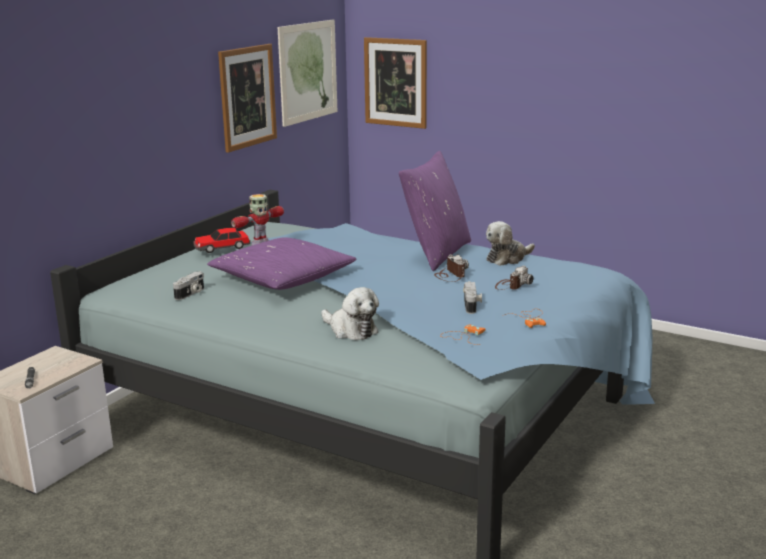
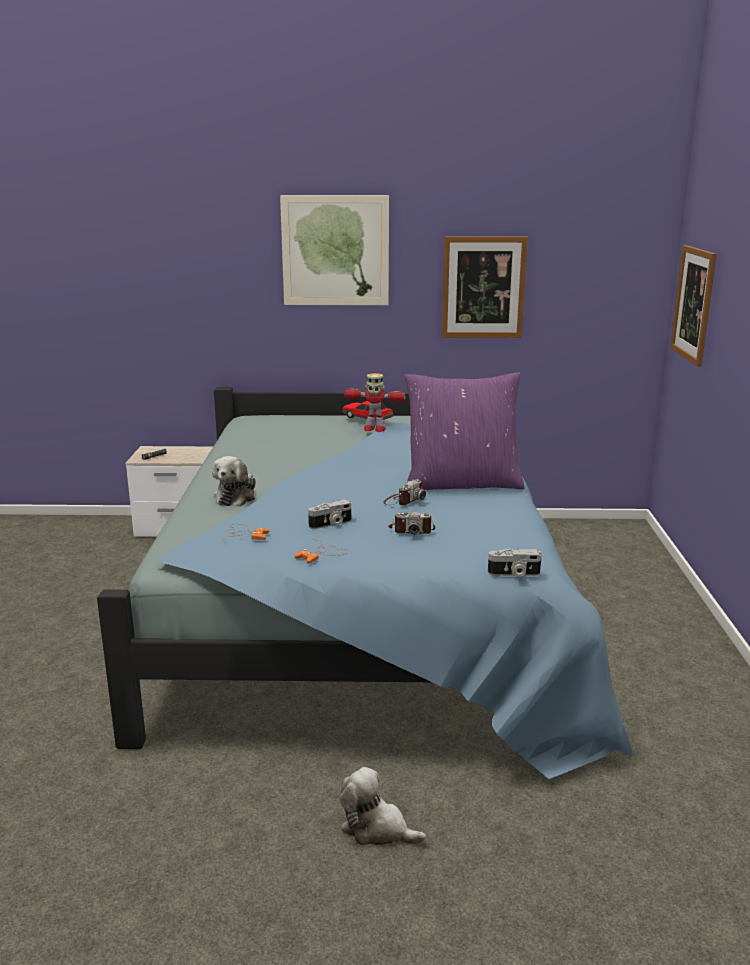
camera: 60 degrees right, 0 degrees up
(191, 294) = (263, 436): camera -> camera (514, 574)
(282, 279) = (328, 451): purple pillow -> none
(308, 71) = (593, 275): picture -> picture (335, 251)
(507, 258) = (496, 514): plush toy -> plush toy (377, 829)

